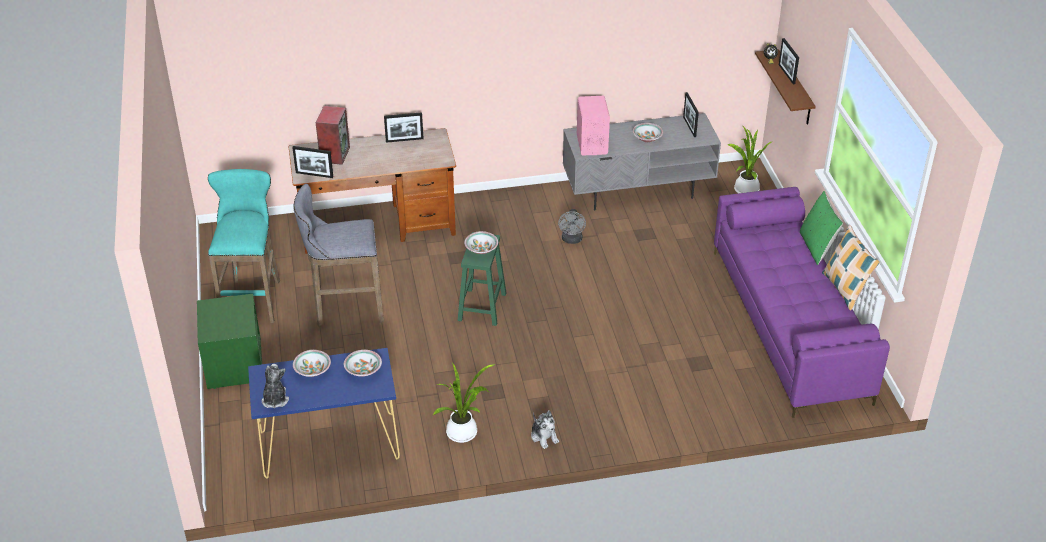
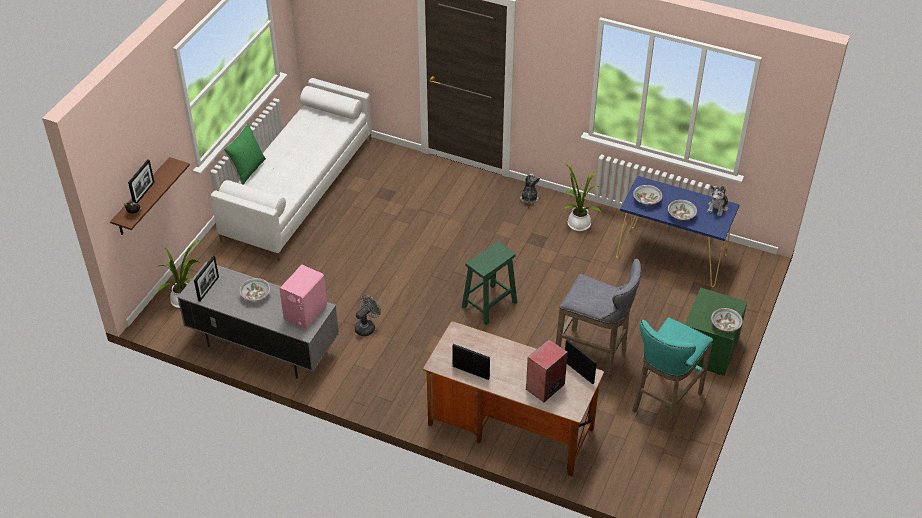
camera: 145 degrees left, 5 degrees up
(481, 249) = (490, 258): bowl -> bowl (725, 325)
(790, 325) = (298, 188): purple sofa -> white sofa
(845, 289) = (272, 137): pillow -> none

